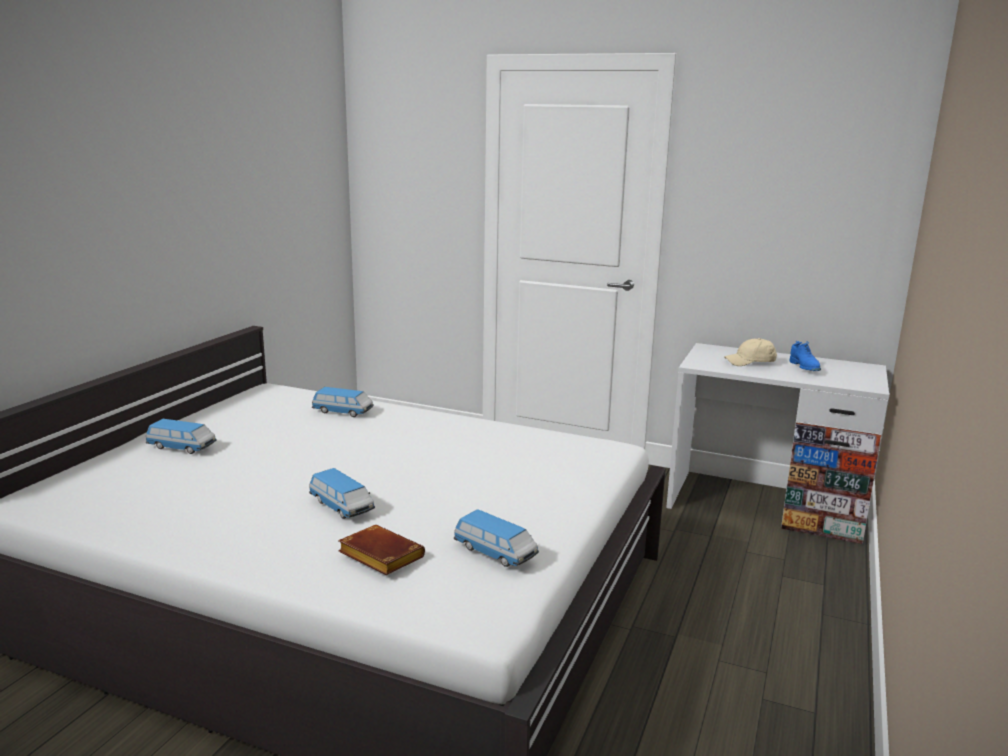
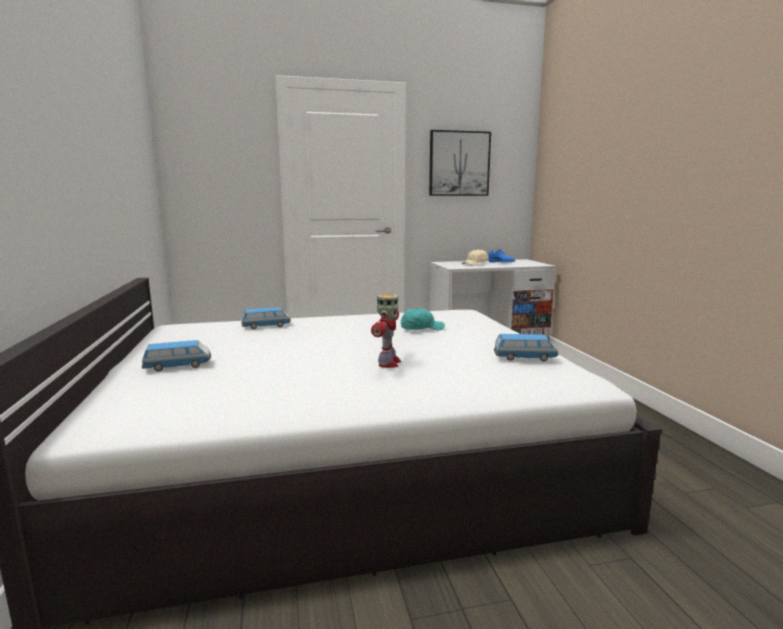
camera: 35 degrees left, 5 degrees down
(341, 507) = (388, 363): toy car -> toy robot
(378, 556) = (472, 376): brown book -> none
(489, 464) = (421, 329): none -> turquoise cap
(762, 186) = (459, 164): none -> picture

